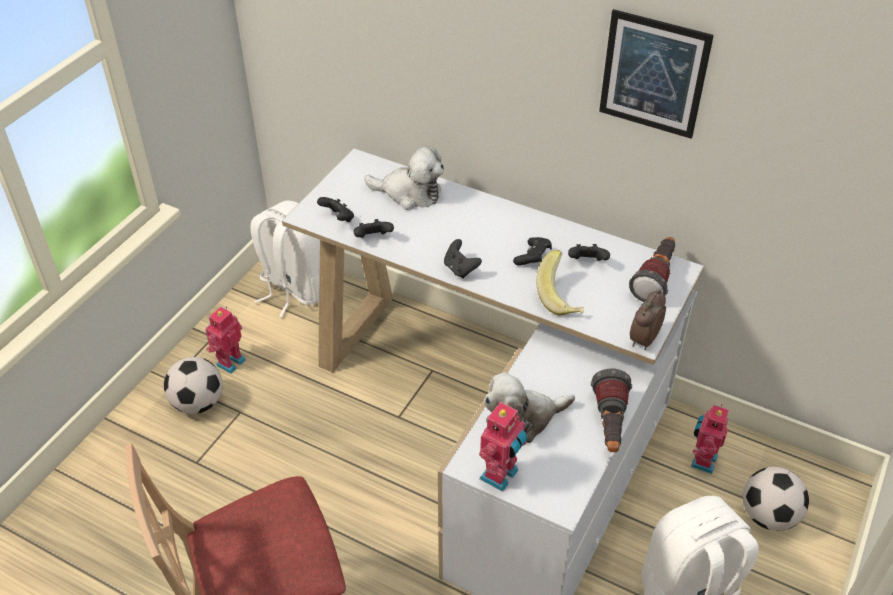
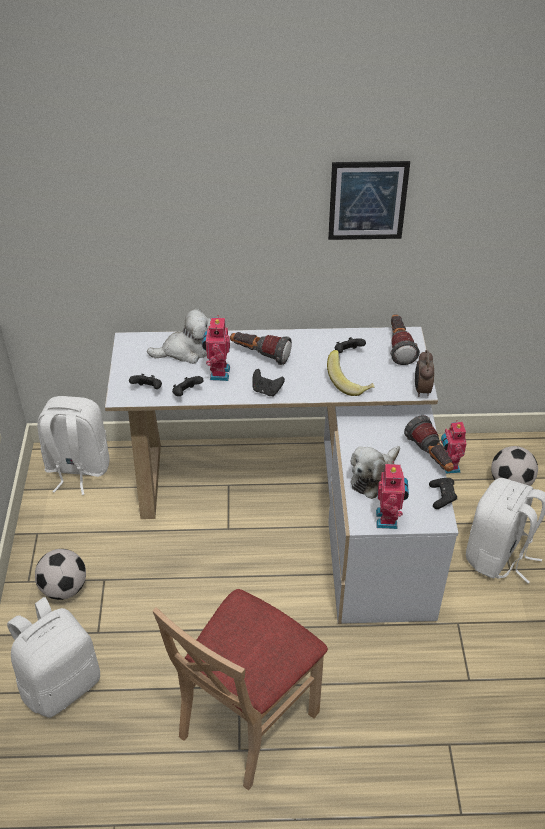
camera: 30 degrees left, 0 degrees up
(127, 496) = (61, 683): none -> white backpack
(229, 361) = (66, 546): toy robot -> toy robot (218, 373)
(484, 227) = (260, 355): none -> flashlight
(533, 257) = (309, 363): black game controller -> black game controller (442, 497)

